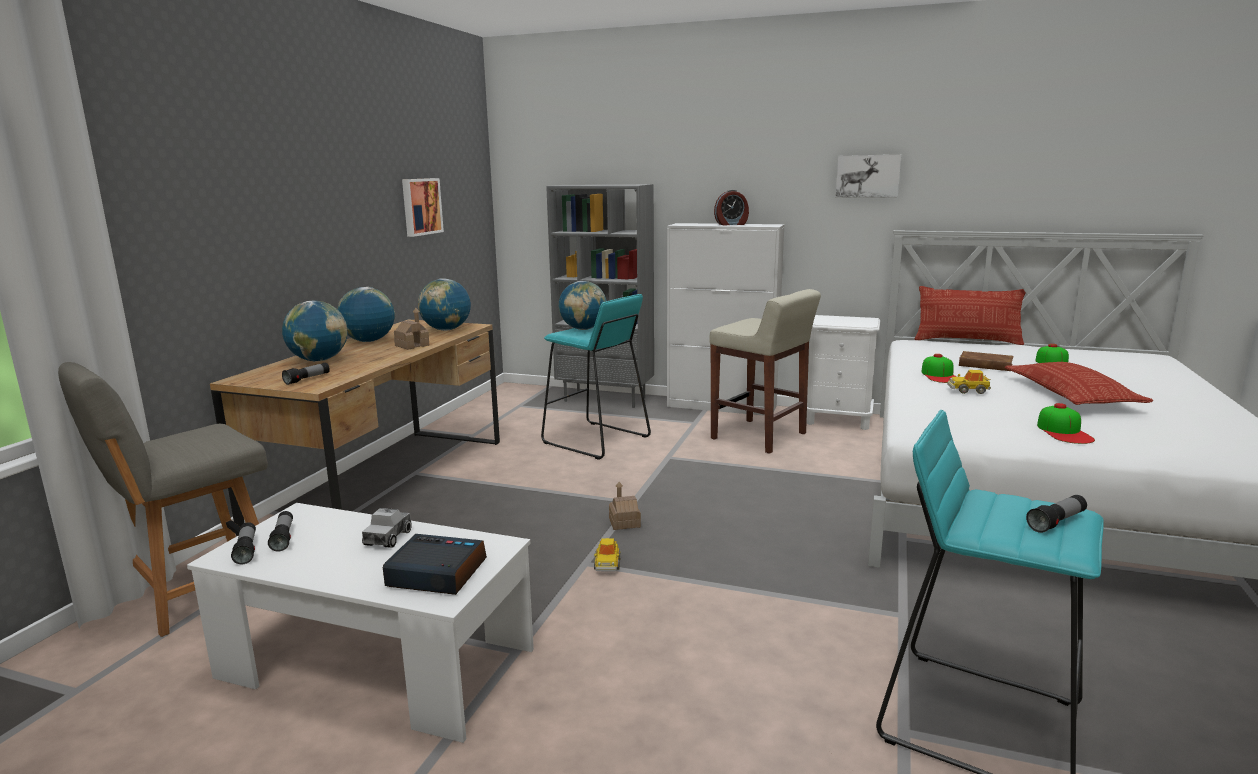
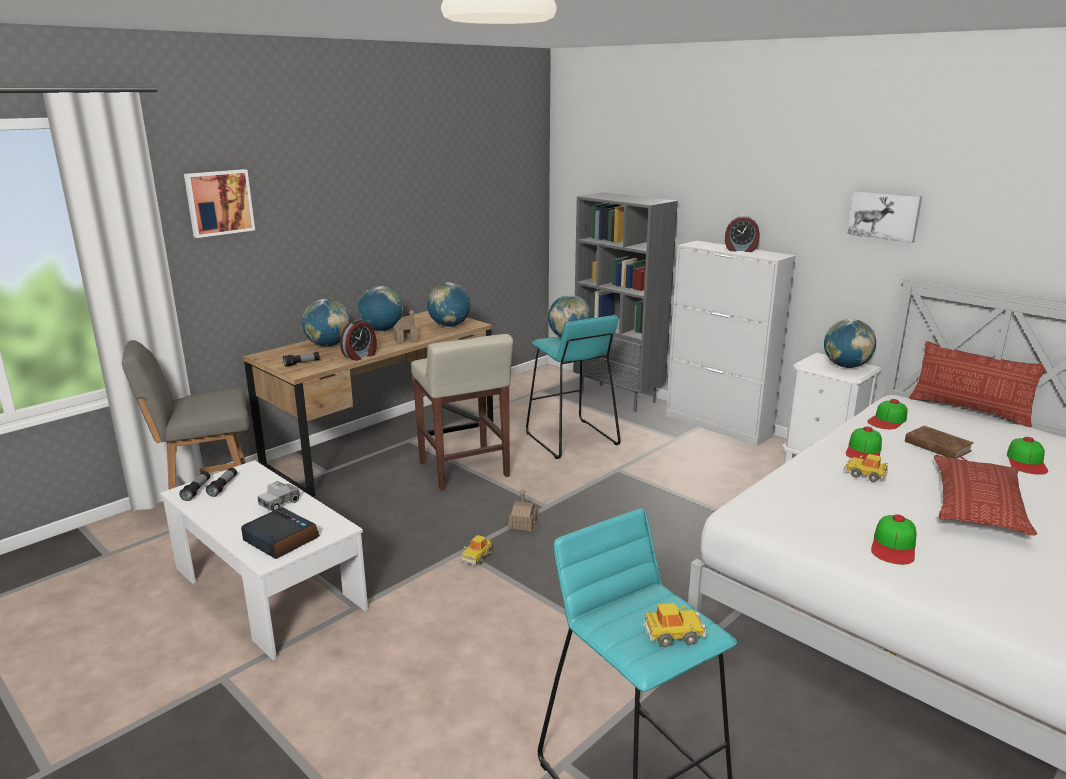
camera: 25 degrees right, 5 degrees up
(376, 364) = (360, 356): none -> alarm clock
(420, 206) = (460, 211): picture -> picture (219, 202)
(760, 436) = (722, 466): beige stool -> beige stool (464, 470)
(853, 320) = (846, 366): none -> globe
(924, 354) = (887, 420): none -> cap
(1056, 522) = (673, 635): flashlight -> toy car

